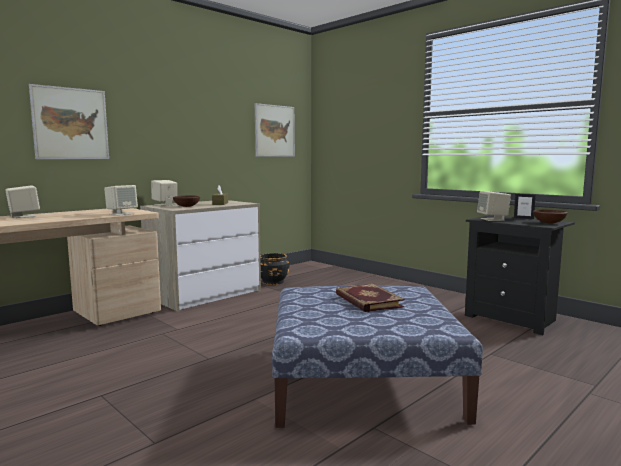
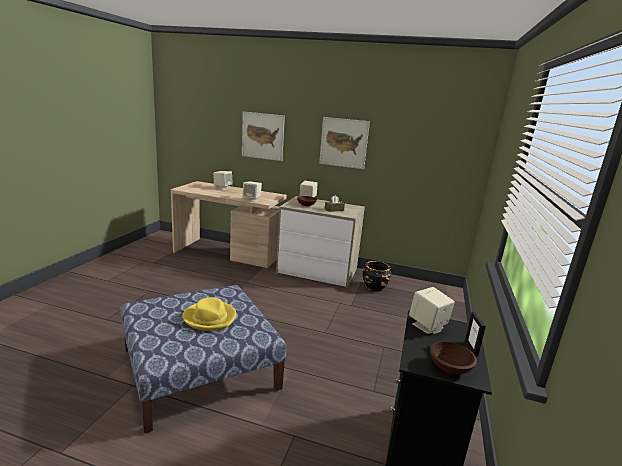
camera: 60 degrees right, 10 degrees up
(274, 131) = (437, 154): picture -> picture (343, 143)
(367, 301) = (210, 317): book -> yellow hat

